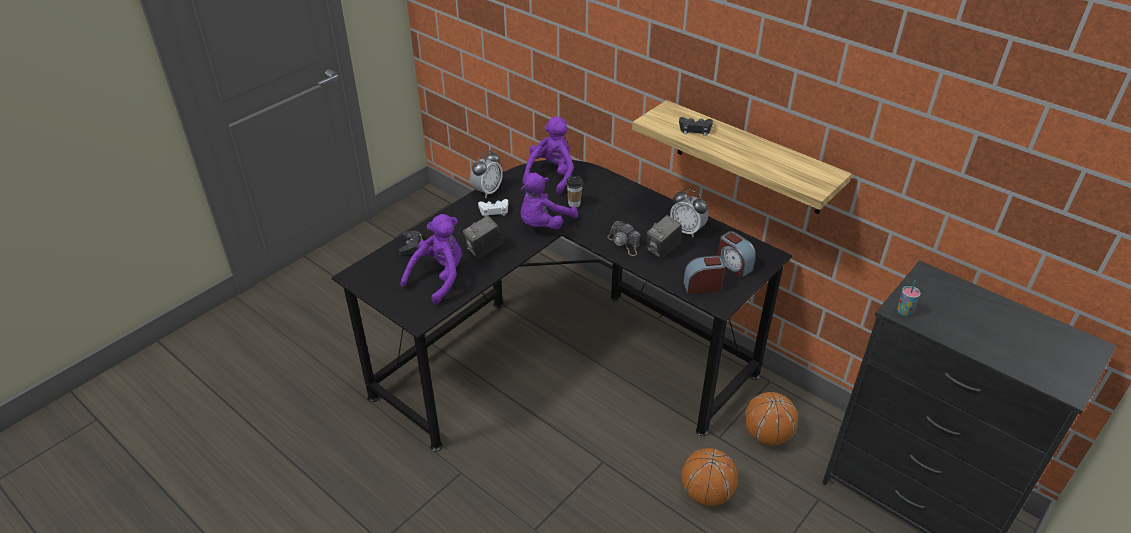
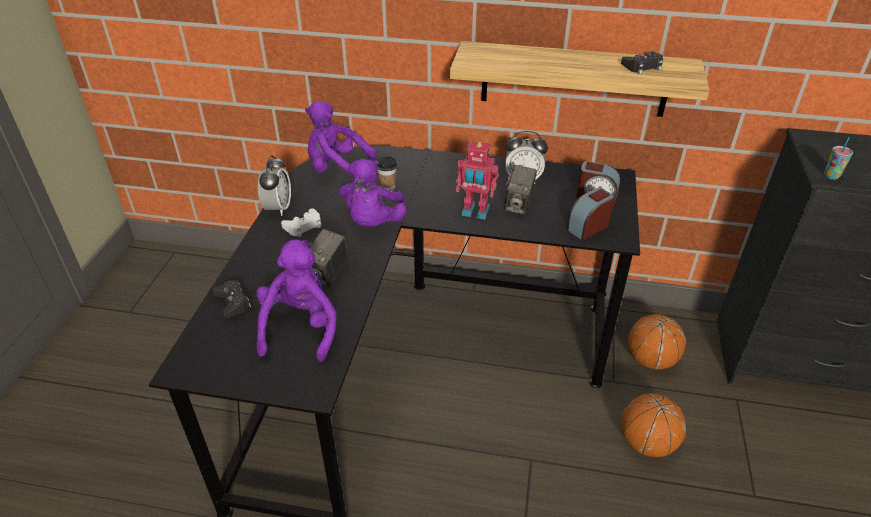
camera: 30 degrees left, 0 degrees up
(551, 175) = (338, 170): purple plush toy -> purple plush toy turned 75 degrees counterclockwise
(624, 243) = (475, 212): camera -> toy robot
(695, 129) = (520, 59): black game controller -> black game controller (642, 66)

